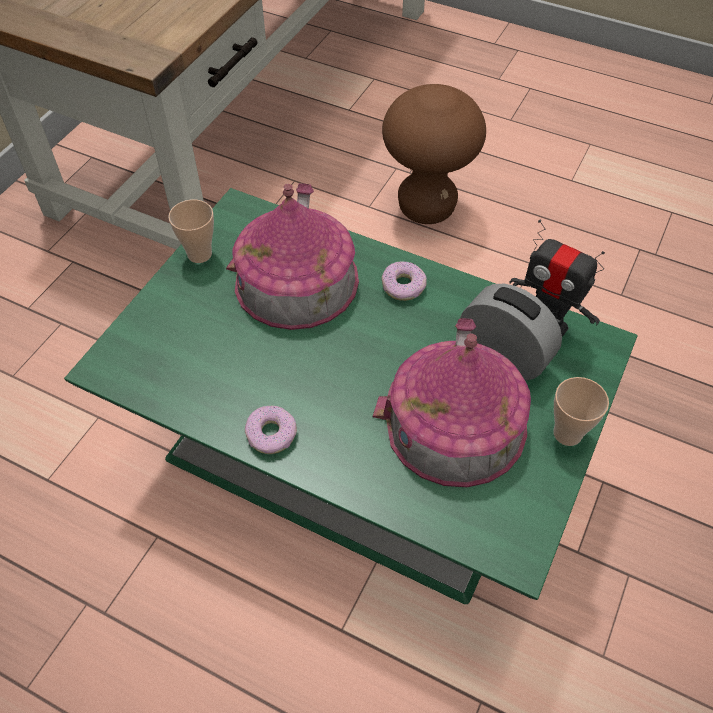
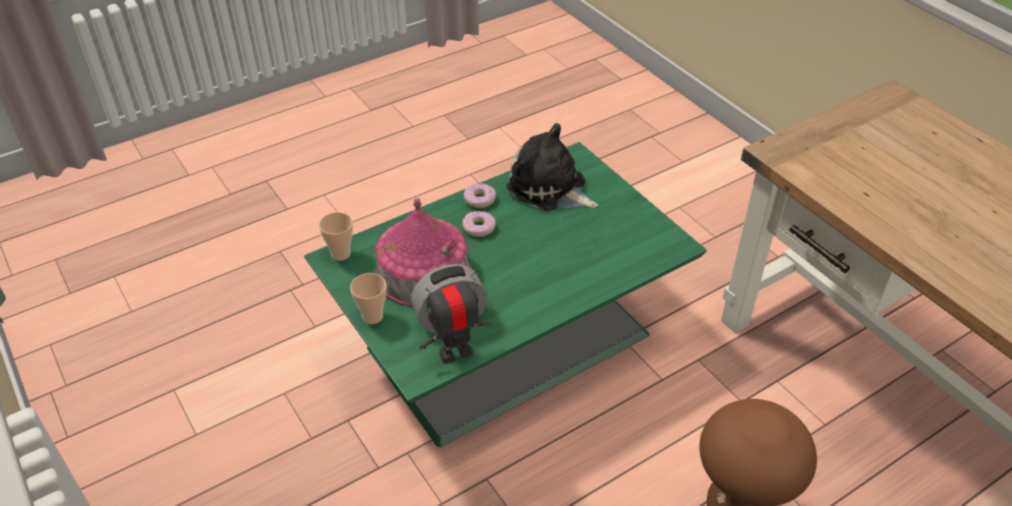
camera: 120 degrees right, 10 degrees down
(199, 254) = (643, 214): cup -> cup (341, 254)
(199, 364) = (549, 189): none -> plush toy
(296, 280) = (588, 249): toy house -> none
(403, 286) = (545, 297): donut -> donut (479, 228)

